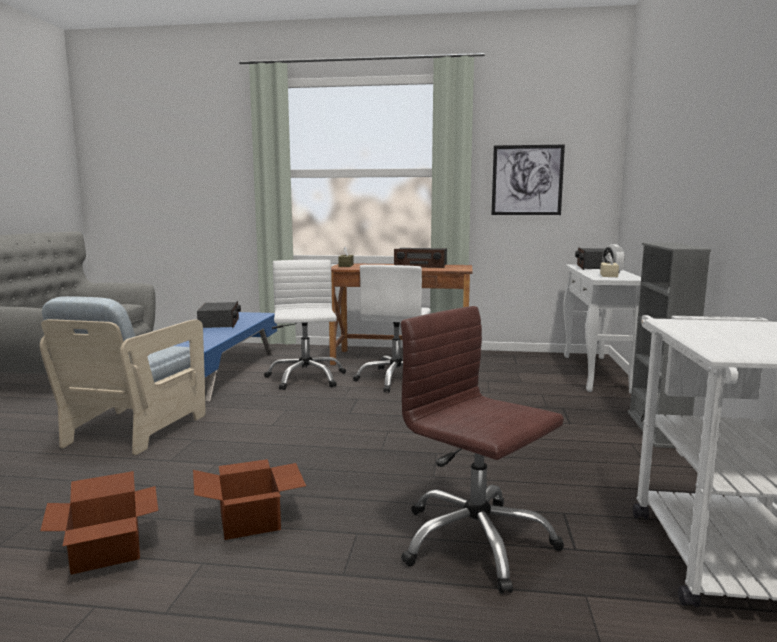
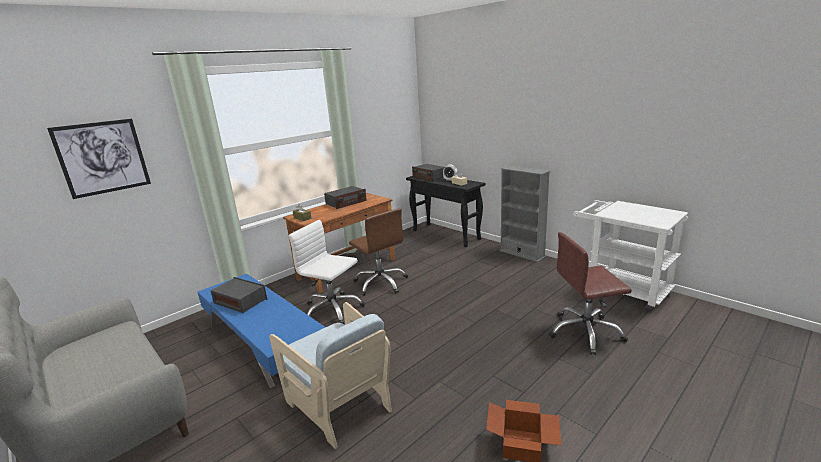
camera: 50 degrees left, 10 degrees up
(252, 521) = (524, 385): cardboard box -> none
(396, 380) = (381, 283): white office chair -> brown office chair
(527, 180) = (378, 130): picture -> picture (102, 157)
(596, 373) = (446, 235): white console table -> black console table

